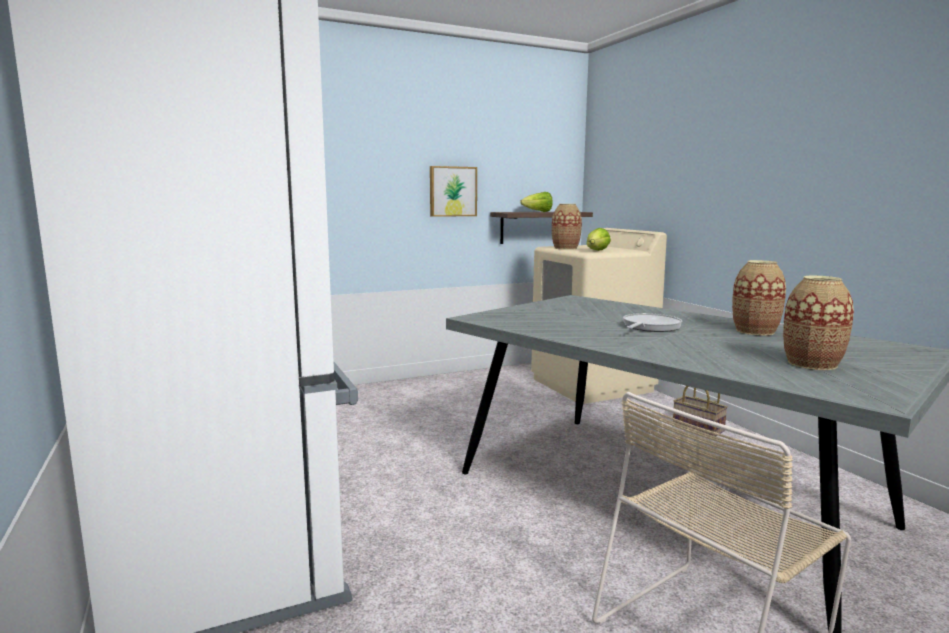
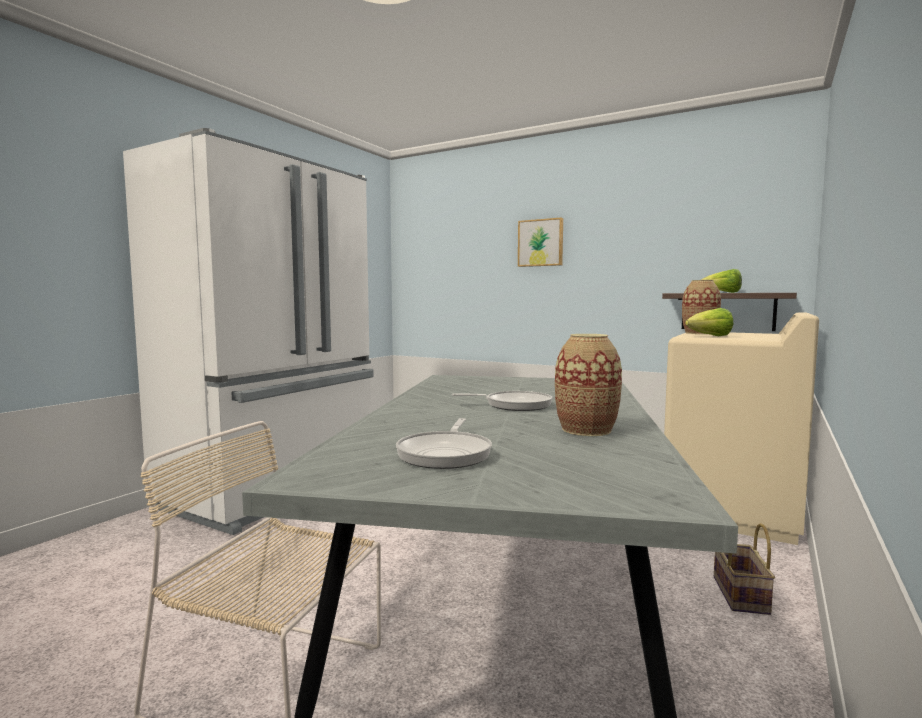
camera: 55 degrees right, 5 degrees down
(452, 191) = (625, 273): picture -> picture (541, 243)
(812, 364) = (446, 454): vase -> frying pan

